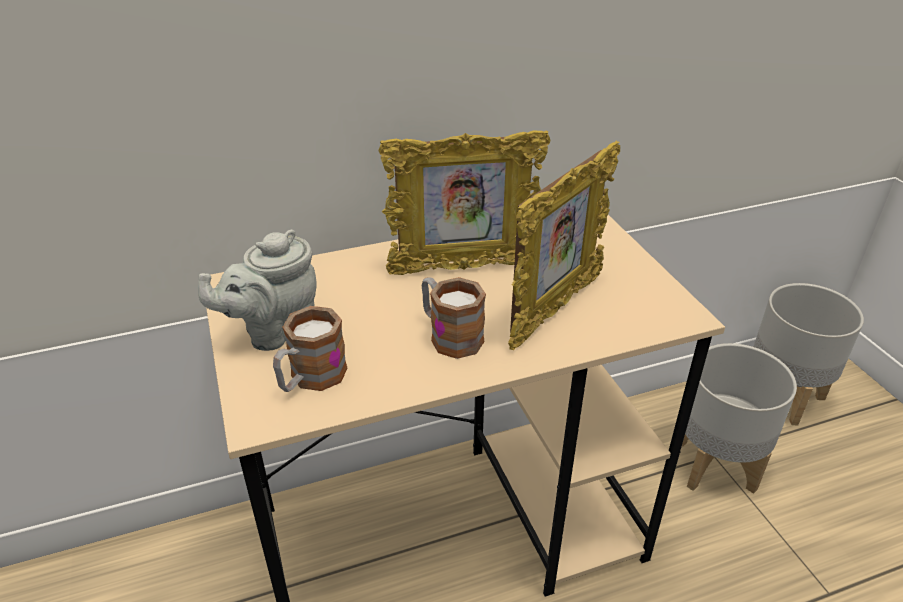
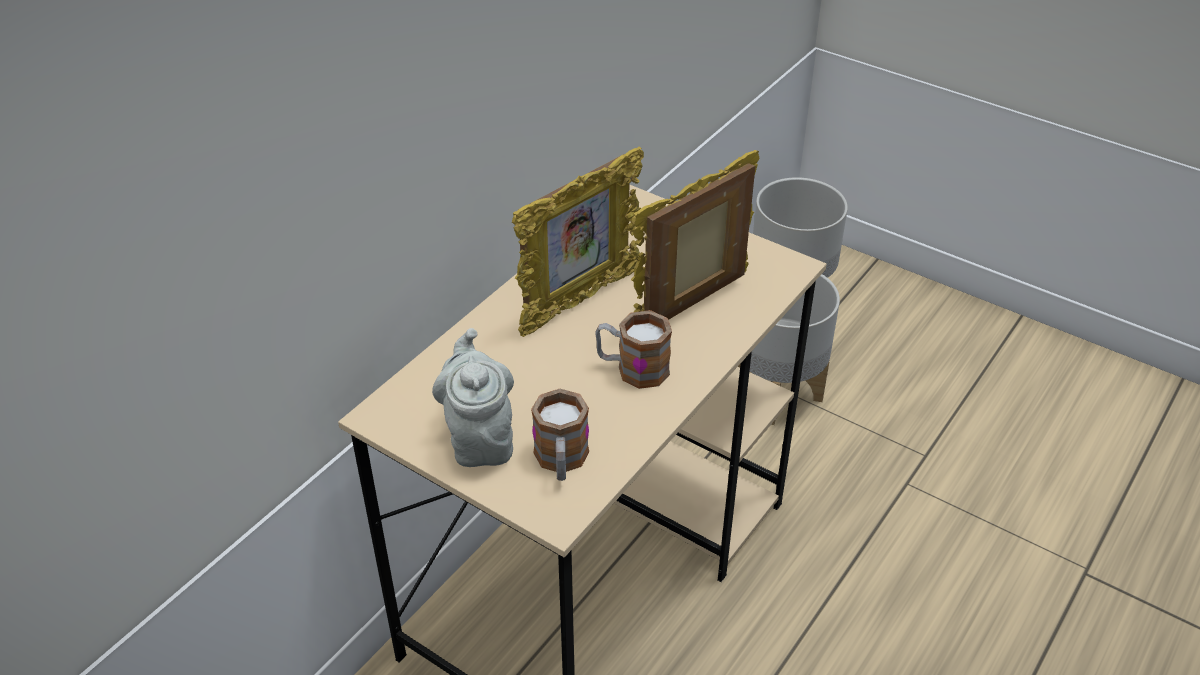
camera: 35 degrees left, 5 degrees up
(274, 331) = (479, 438): grey teapot -> grey teapot turned 150 degrees clockwise
(554, 310) = (692, 307): picture frame -> picture frame turned 135 degrees counterclockwise

